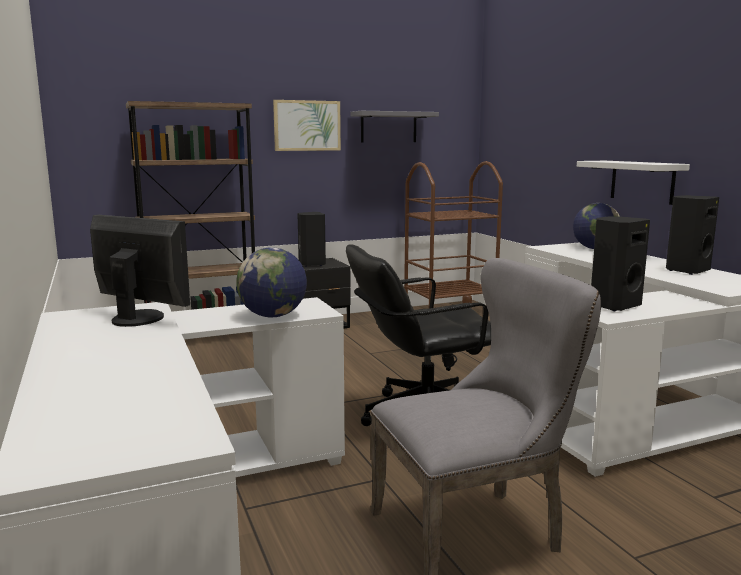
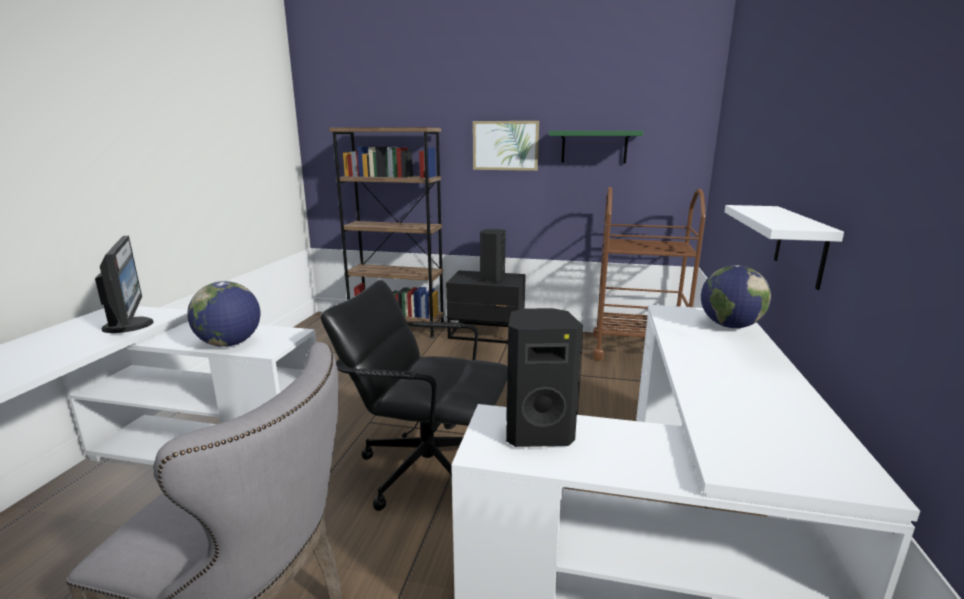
camera: 35 degrees right, 5 degrees up
(388, 127) = (594, 147): grey shelf -> green shelf
(686, 270) = (770, 401): black speaker -> none

